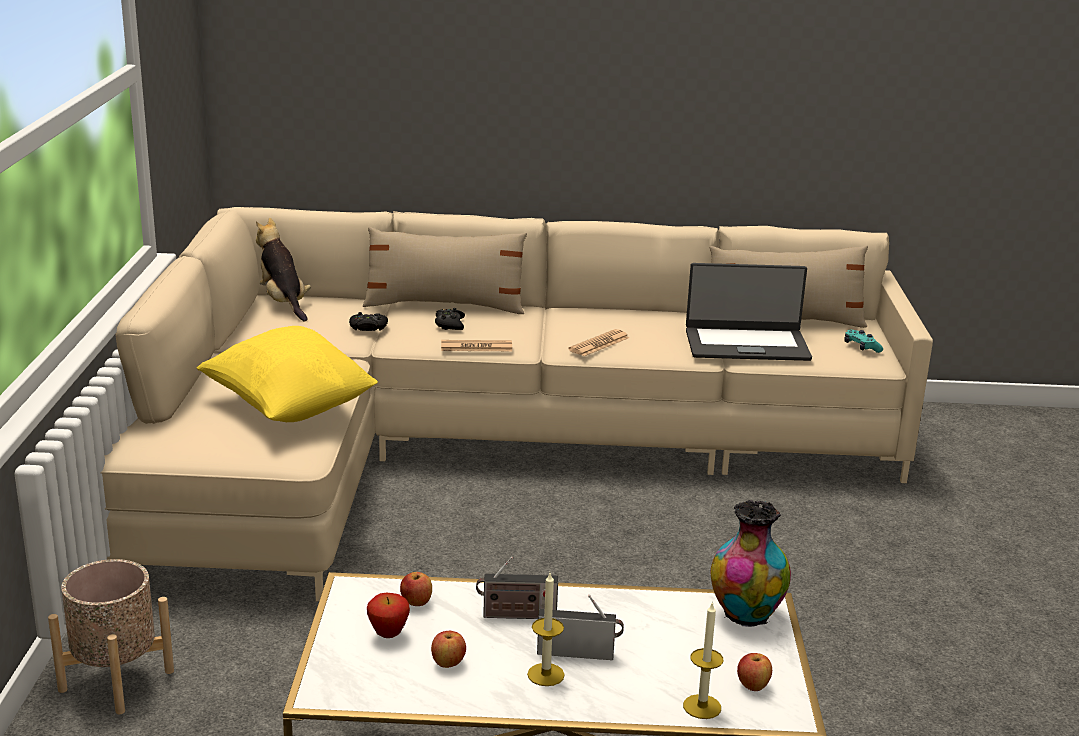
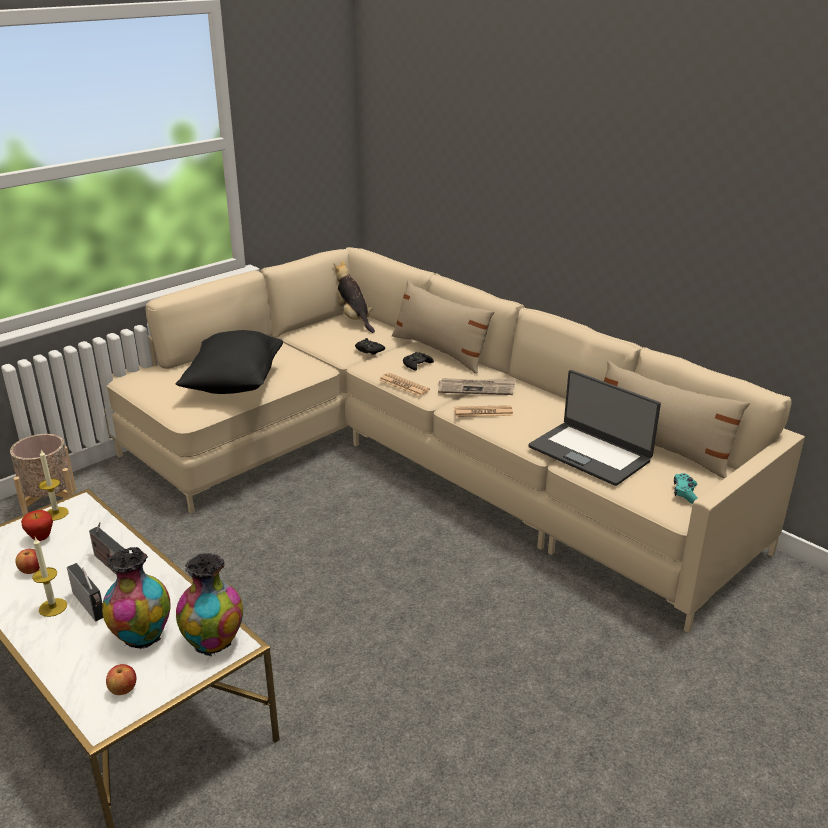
camera: 45 degrees right, 5 degrees up
(283, 303) = (354, 320): plush toy -> plush toy turned 45 degrees counterclockwise
(289, 407) = (234, 384): yellow pillow -> black pillow
(416, 603) = (85, 528): apple -> none
(551, 327) = (476, 388): none -> newspaper
(678, 645) = (142, 636): none -> vase
(702, 706) = (75, 682): candle -> candle (56, 513)

